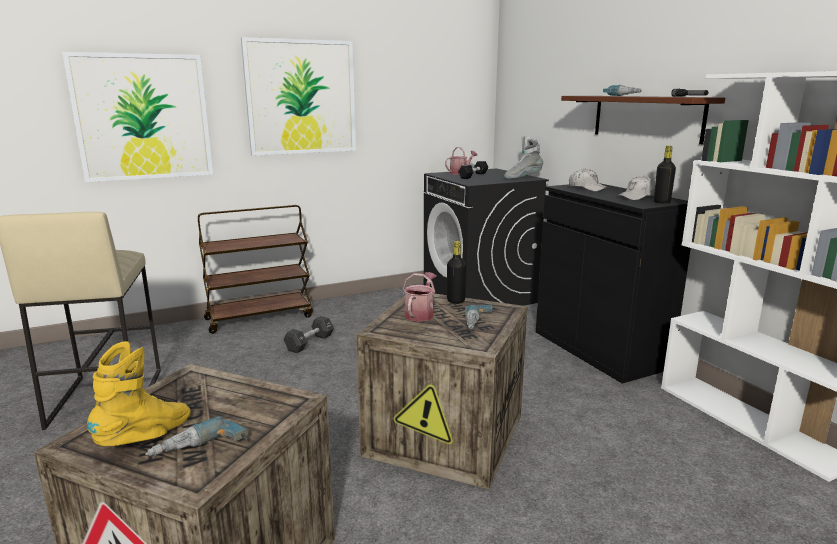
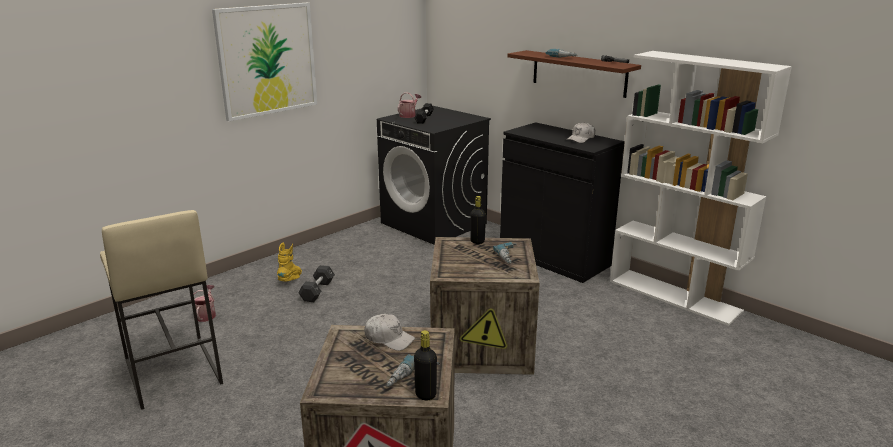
camera: 20 degrees left, 5 degrees up
(143, 117) = (127, 97): picture -> none
(146, 438) = (367, 378): yellow boot -> yellow boot (291, 280)
(260, 317) = (249, 274): brown cart -> none
(420, 313) = (461, 256): watering can -> watering can (206, 314)
(522, 178) = (468, 118): grey boot -> none
(587, 188) = (537, 131): white cap -> white cap (389, 339)
(661, 202) = (601, 143): black bottle -> black bottle (425, 394)

